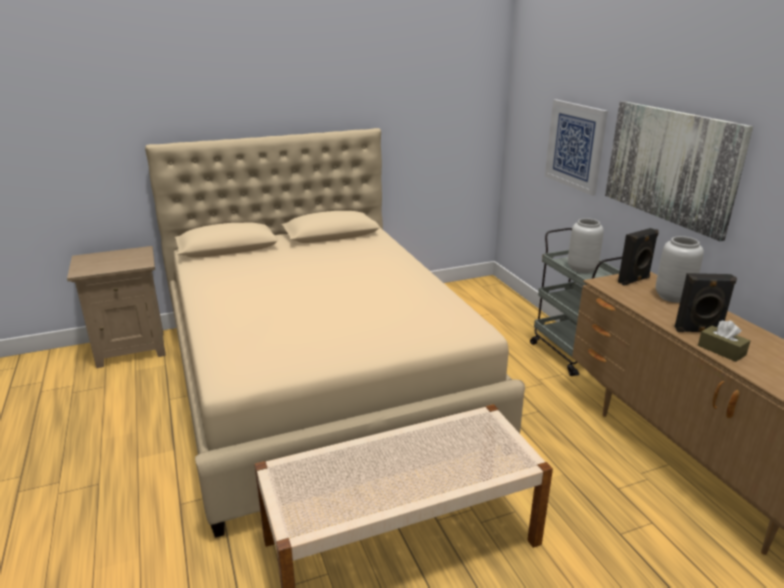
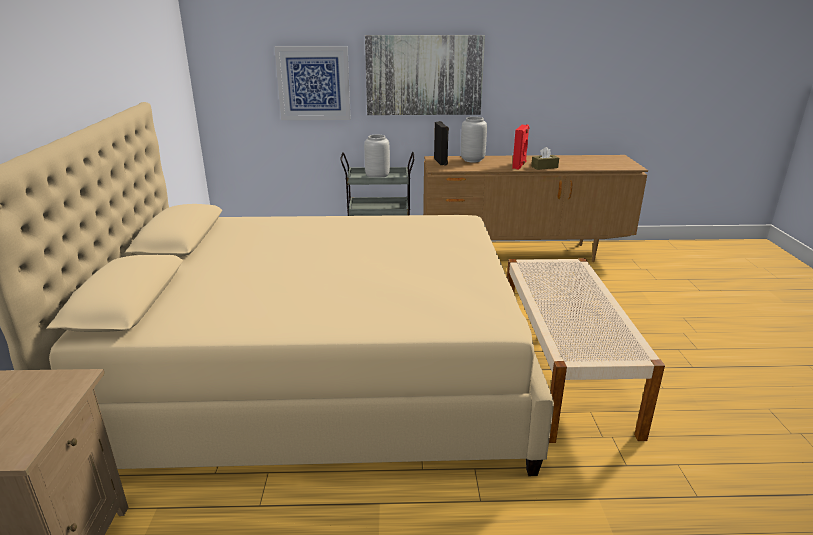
camera: 70 degrees left, 0 degrees up
(698, 331) = (519, 165): black speaker -> red speaker

